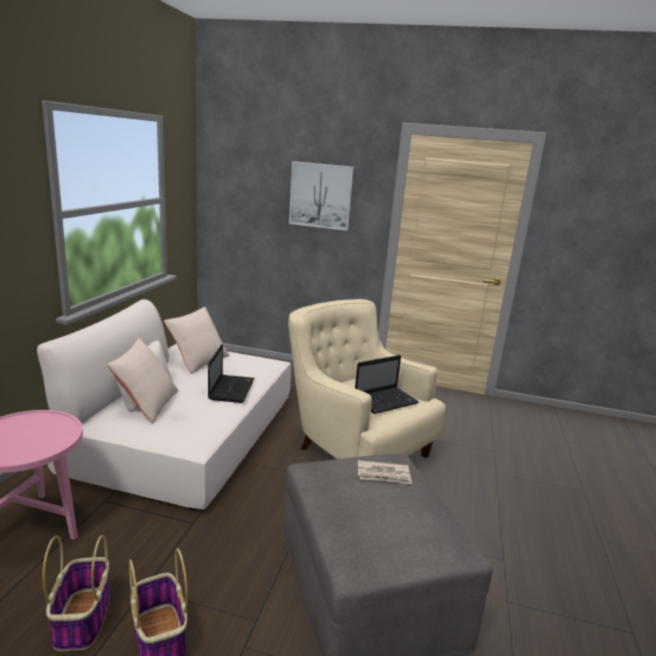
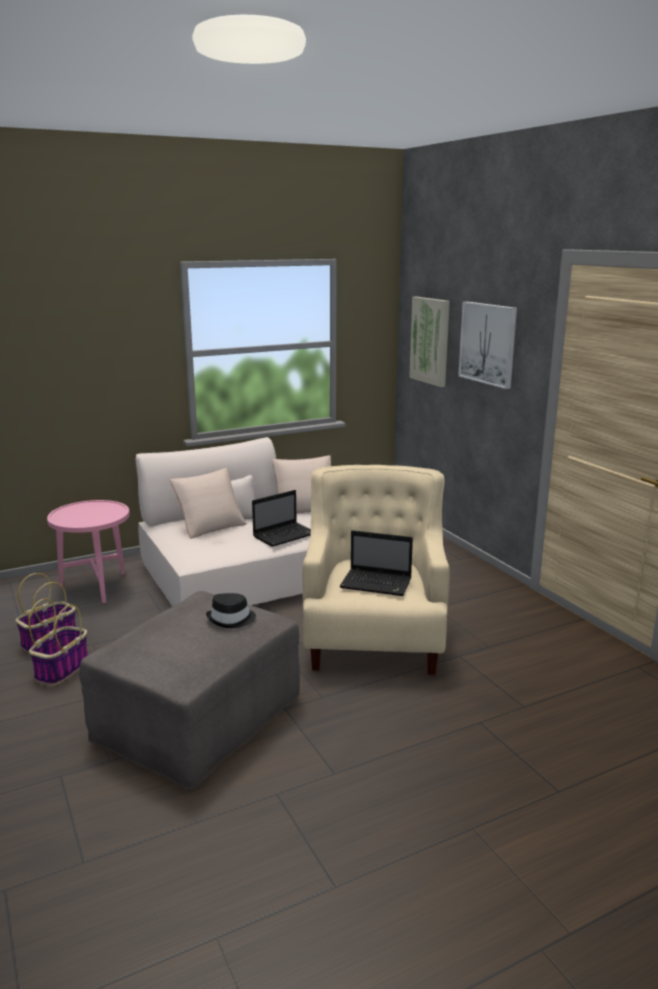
camera: 50 degrees right, 0 degrees up
(246, 195) = (430, 341): none -> picture
(384, 475) = (231, 619): newspaper -> black hat

